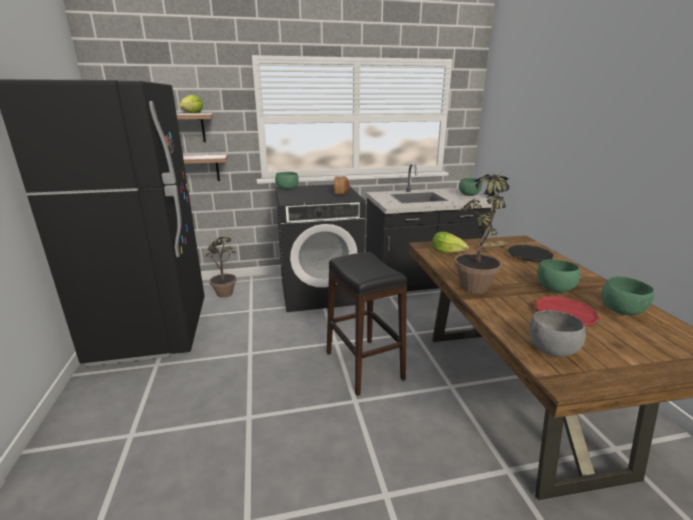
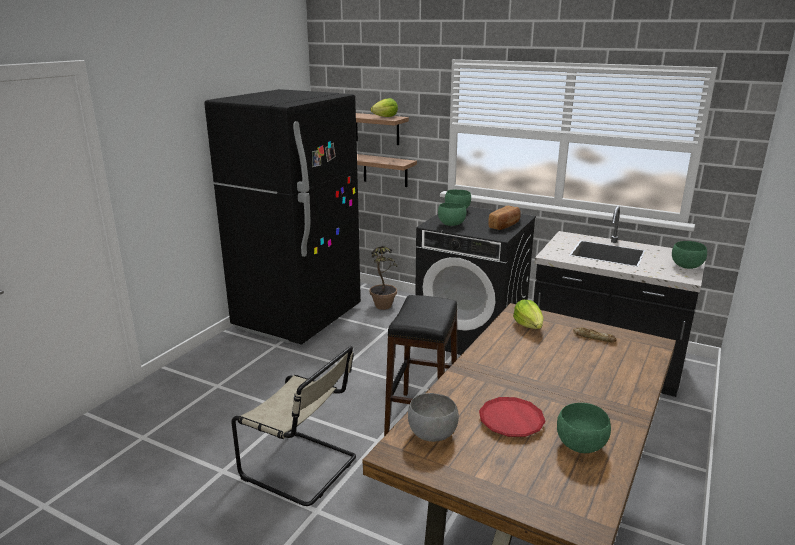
camera: 40 degrees right, 0 degrees up
(325, 464) = (303, 468): none -> beige chair
(476, 283) = (490, 363): potted plant -> none
(529, 256) = (615, 362): black plate -> none
(554, 289) = (557, 400): green bowl -> green bowl (450, 224)

